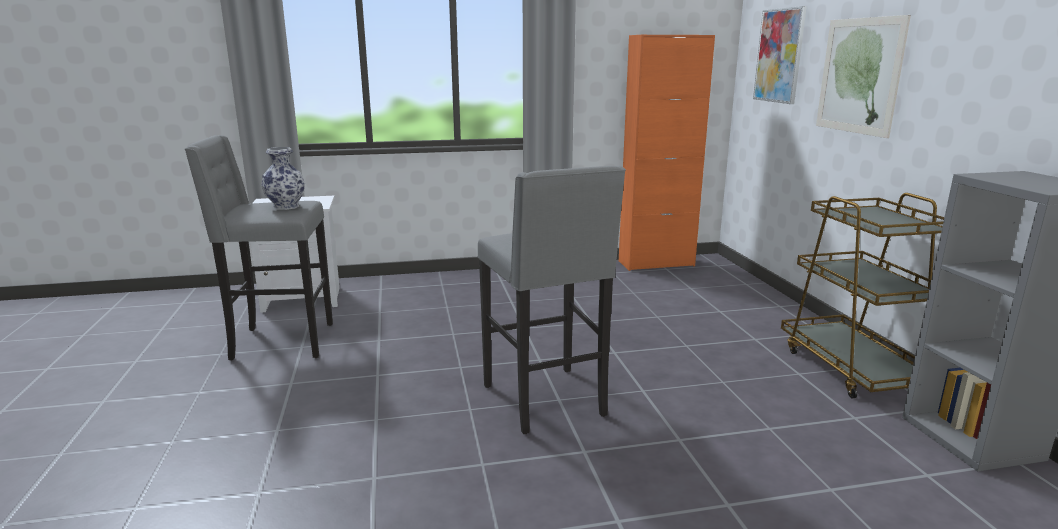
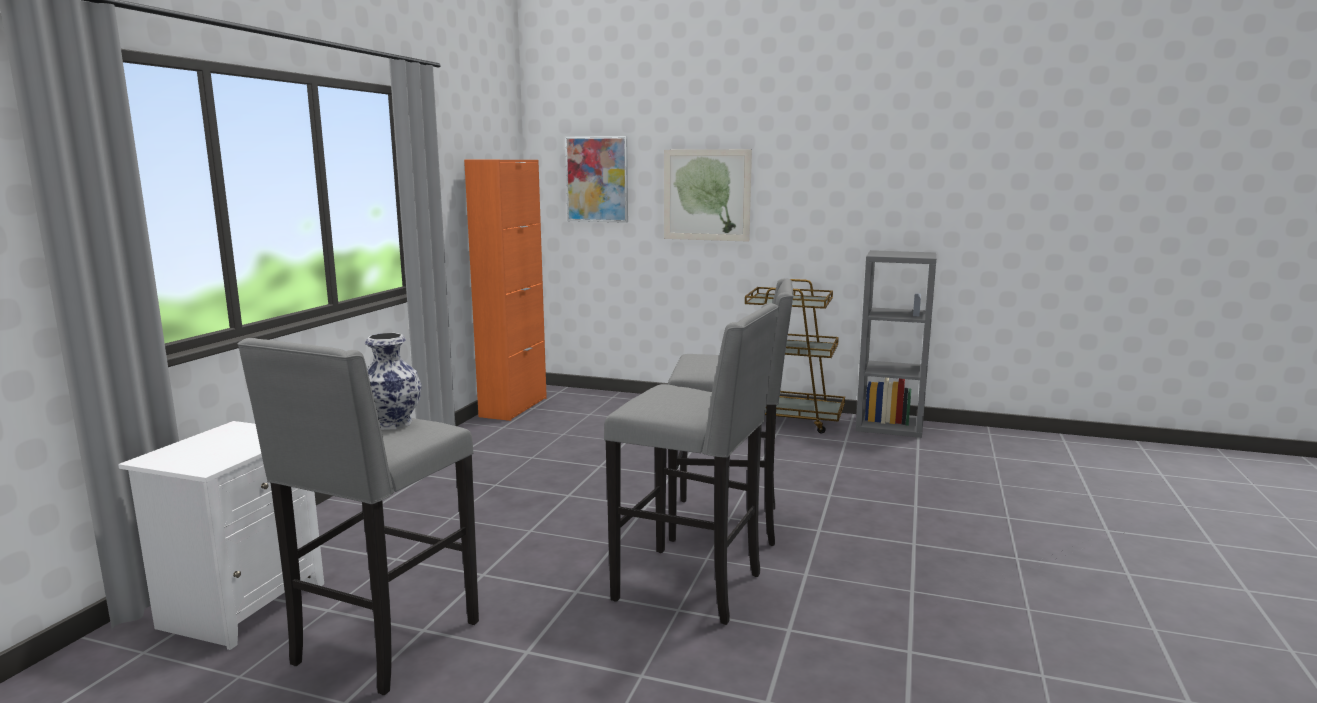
camera: 60 degrees left, 5 degrees down
(416, 415) = (692, 587): none -> grey stool

